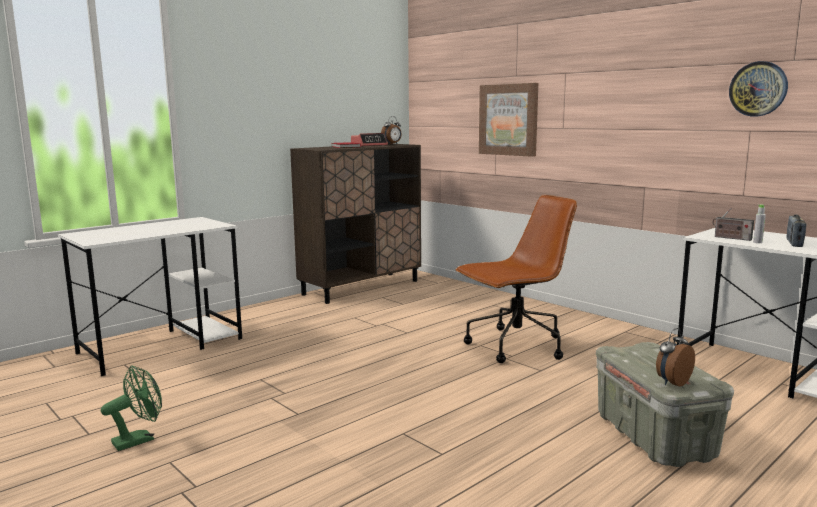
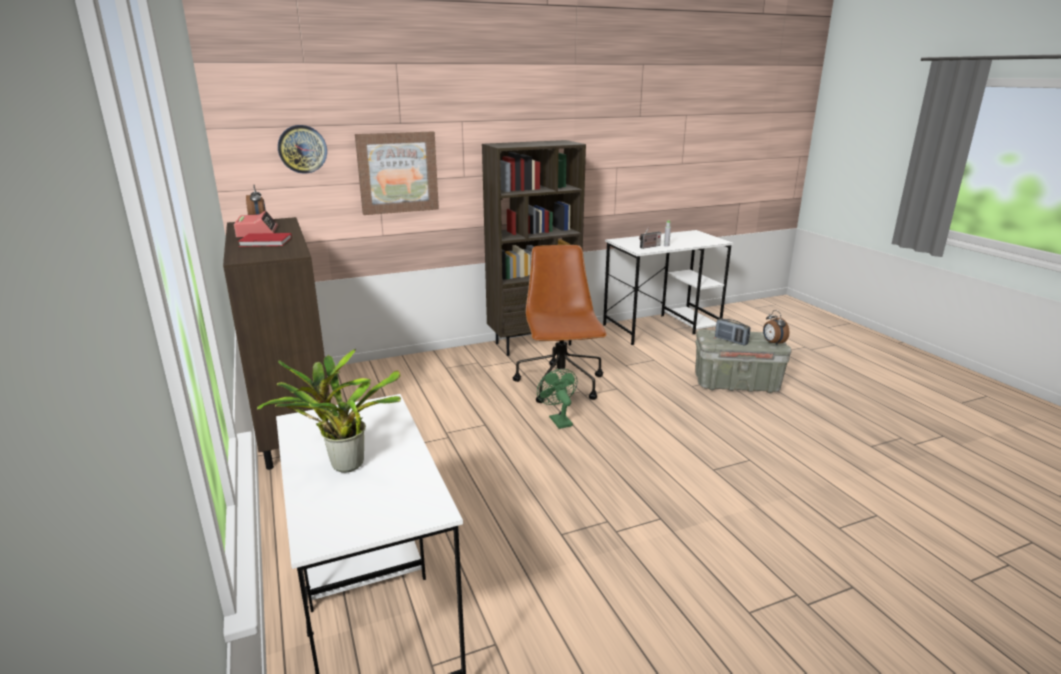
camera: 70 degrees left, 10 degrees up
(139, 439) = (694, 638): green fan -> green fan (558, 420)
(145, 228) = (343, 464): none -> potted plant
(595, 323) = (533, 343): none -> brown bookcase
(758, 89) = (622, 137): wall clock -> wall clock (302, 149)
(794, 243) = (674, 241): radio -> radio (731, 341)

